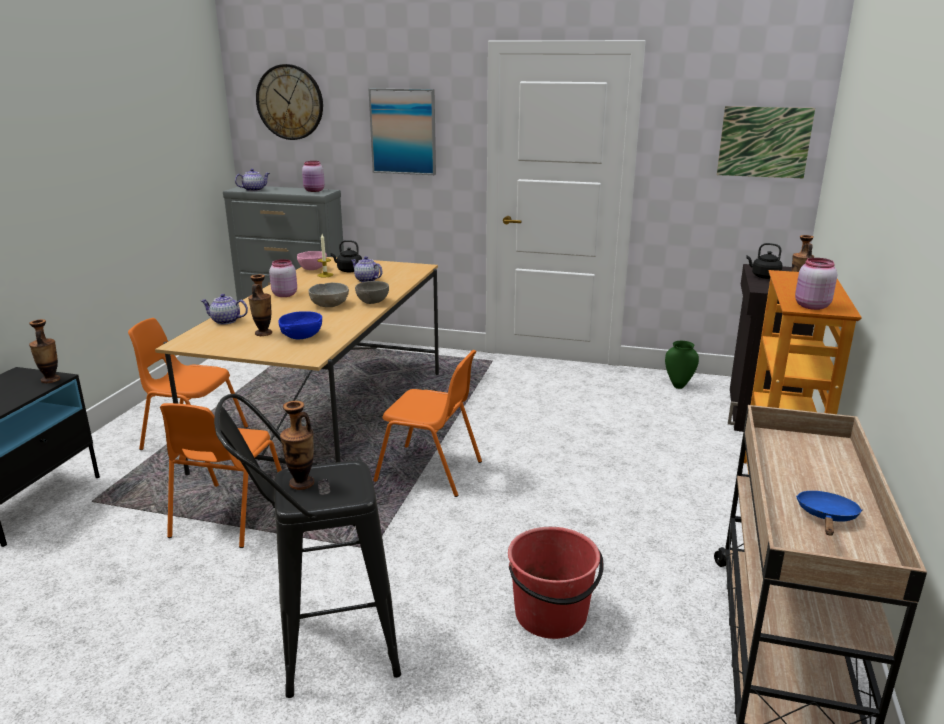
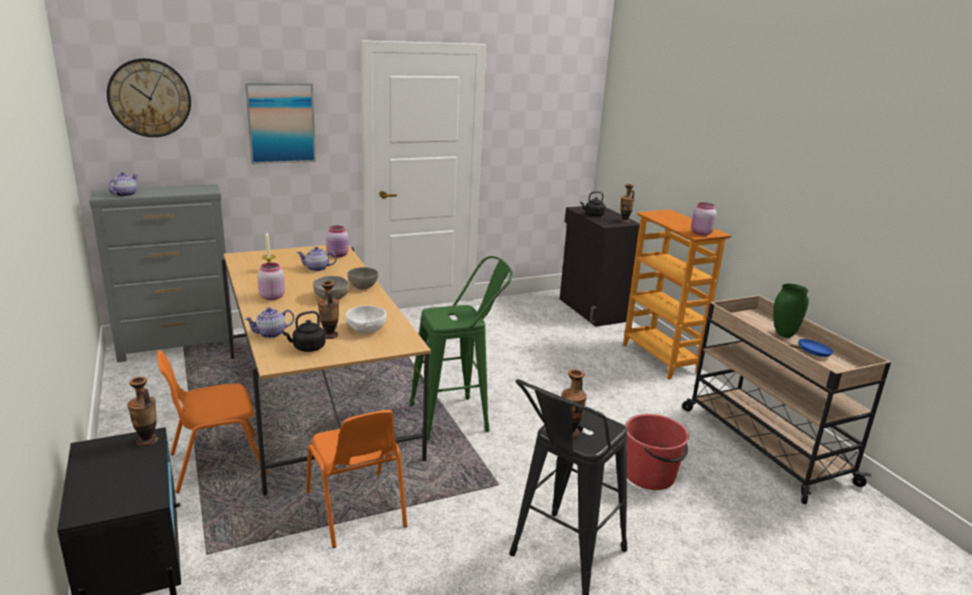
camera: 40 degrees left, 0 degrees up
(301, 336) = (366, 329): blue bowl -> white bowl
(312, 269) = (245, 267): pink bowl -> none
(314, 190) = (194, 188): pink jar -> pink jar (338, 255)
(348, 270) = (282, 263): black kettle -> black kettle (307, 348)
(430, 472) = (458, 417): orange chair -> green stool
(678, 386) = (529, 305): green vase -> green vase (784, 335)
(764, 142) = (565, 118): picture -> none
(826, 517) = (810, 353): blue frying pan -> blue frying pan turned 90 degrees clockwise

